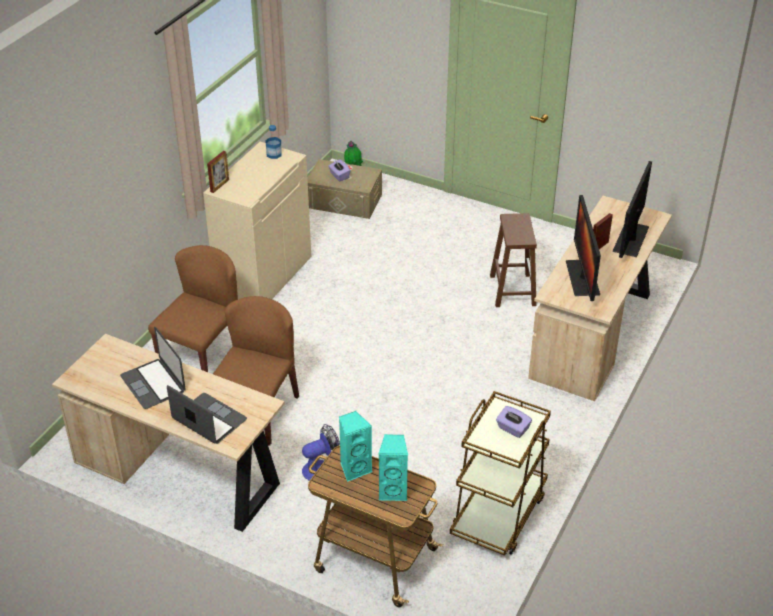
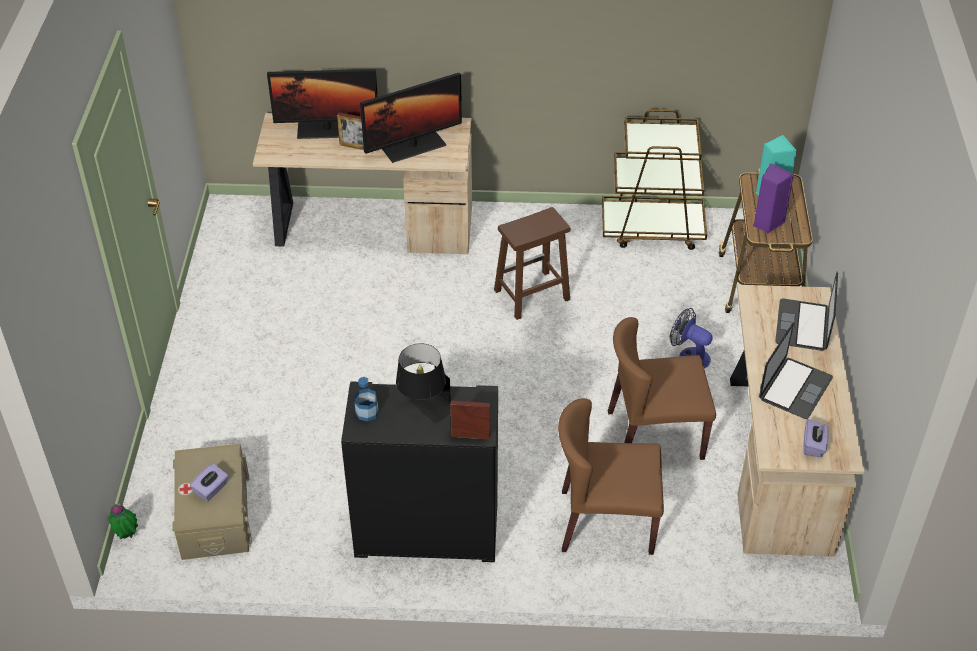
camera: 115 degrees left, 5 degrees up
(257, 175) = (425, 409): none -> black table lamp
(263, 277) = (426, 531): beige cabinet -> black cabinet
(354, 468) = (766, 223): turquoise speaker -> purple speaker
(512, 289) = (329, 301): brown stool -> brown stool (531, 295)
(512, 429) = (657, 137): purple tissue box -> purple tissue box (813, 446)

